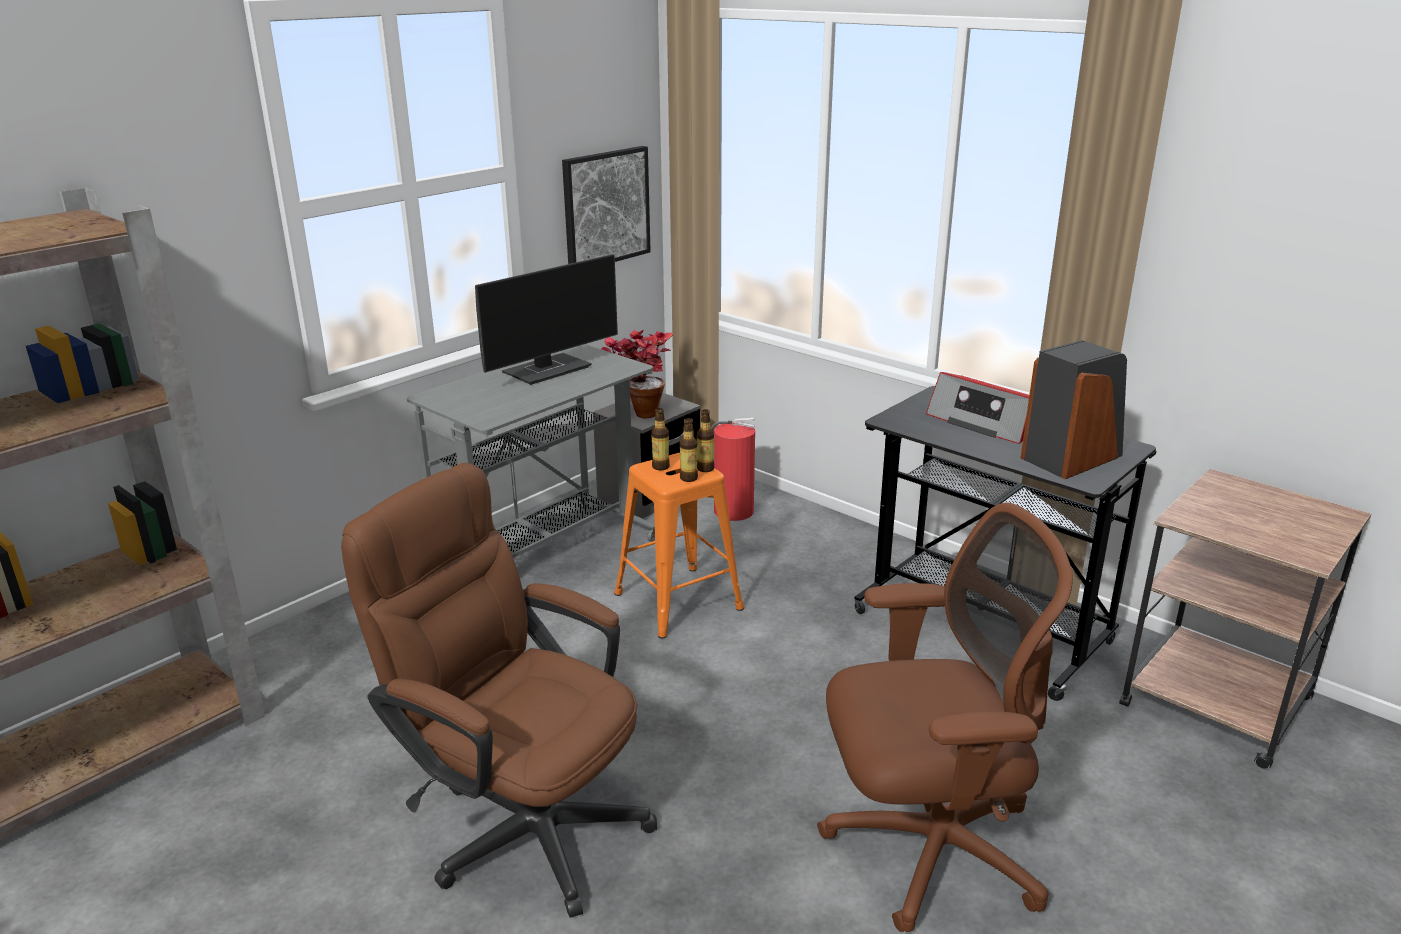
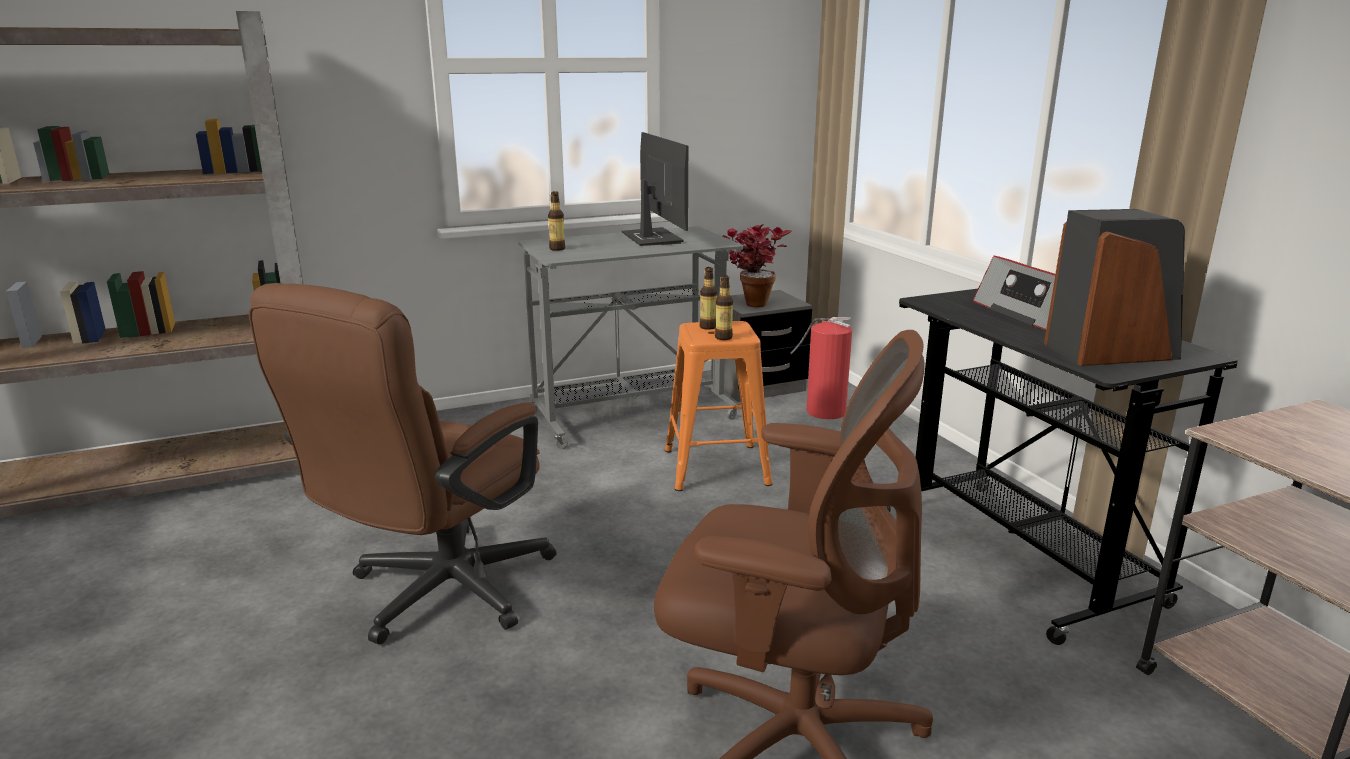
camera: 25 degrees right, 5 degrees down
(522, 822) = (437, 595): brown office chair -> brown office chair turned 120 degrees counterclockwise
(548, 369) = (650, 238): monitor -> monitor turned 90 degrees counterclockwise
(605, 208) = (753, 113): picture -> none
(705, 468) = (746, 334): bottle -> bottle (557, 249)

